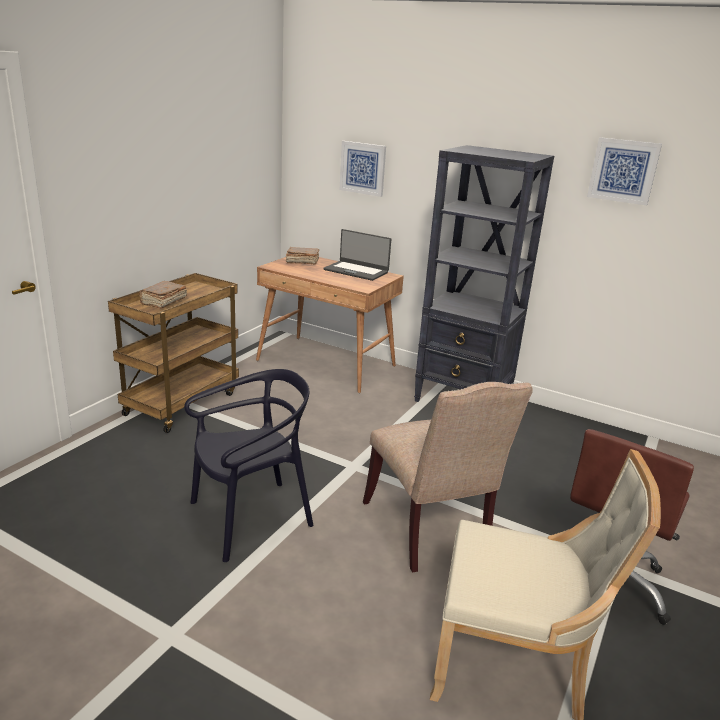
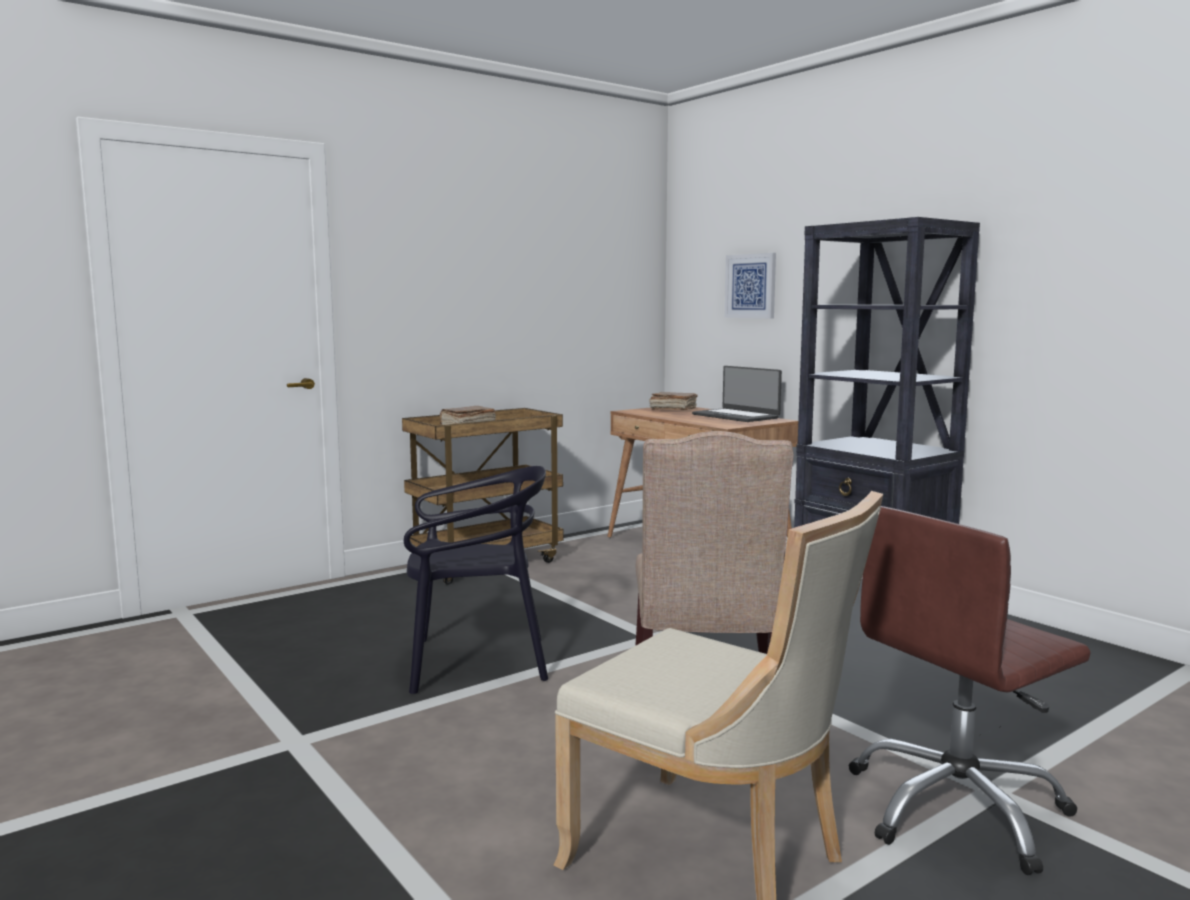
camera: 25 degrees right, 15 degrees down
(623, 171) = (1083, 227): picture -> none

